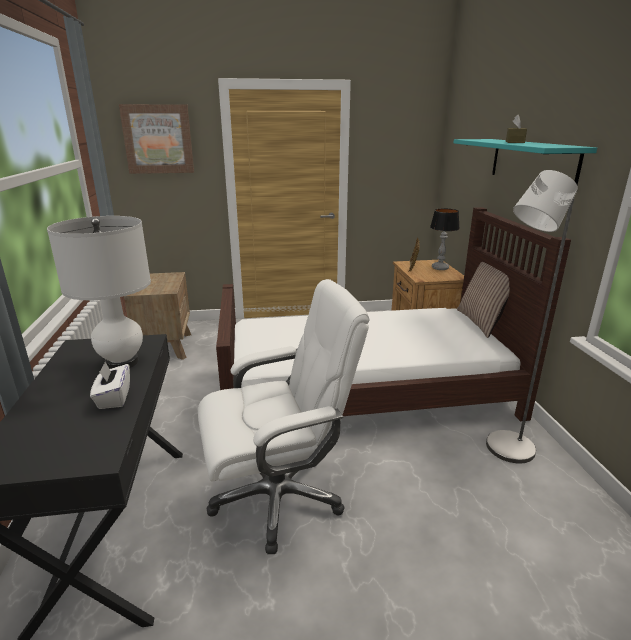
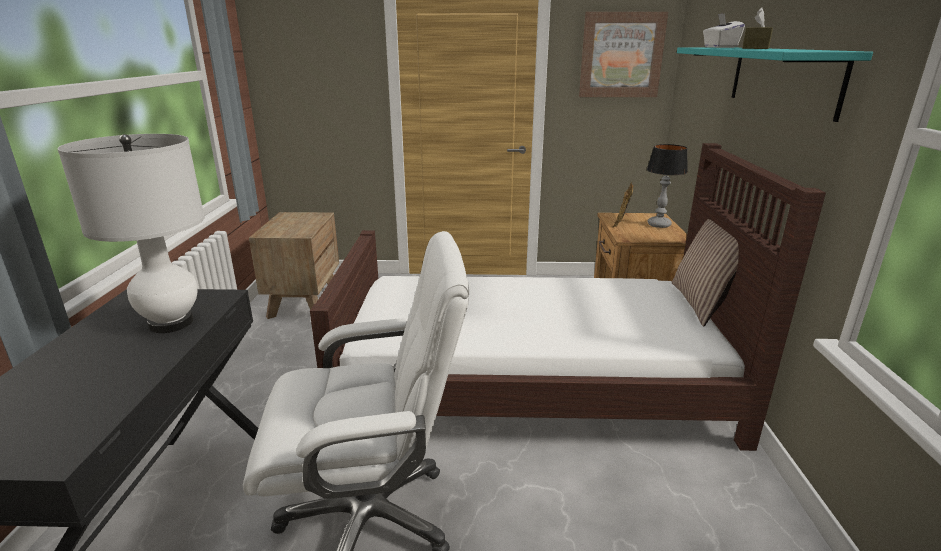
camera: 10 degrees right, 0 degrees up
(113, 398) = (130, 371): white tissue box -> white tissue box (719, 47)
(158, 139) = (309, 49): picture -> picture (621, 55)
(503, 450) = (704, 492): grey floor lamp -> none

